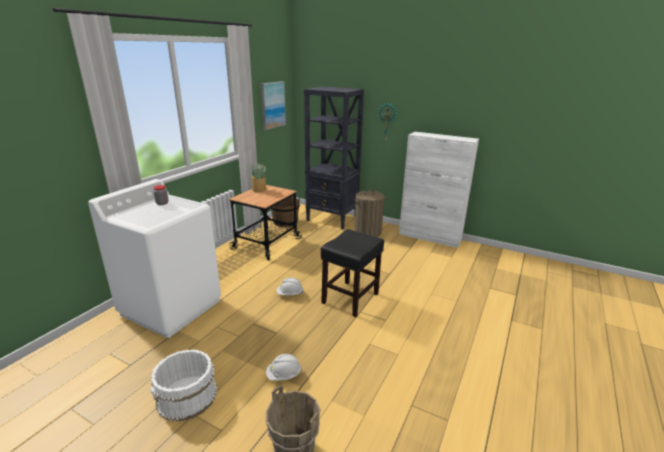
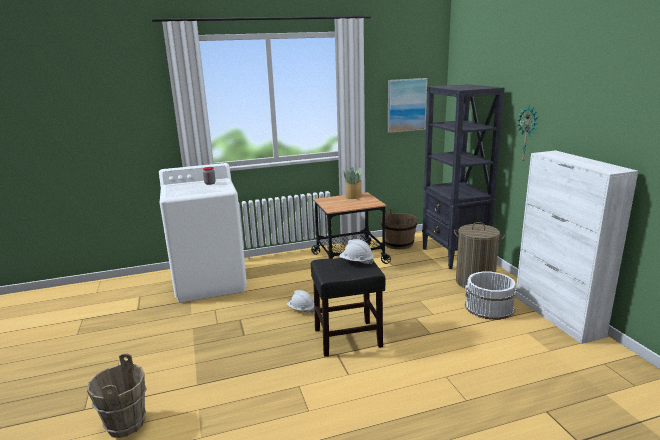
camera: 45 degrees right, 5 degrees down
(187, 397) = (132, 347): white bucket -> white bucket (489, 307)
(283, 375) = (199, 369): white hard hat -> white hard hat (356, 262)

